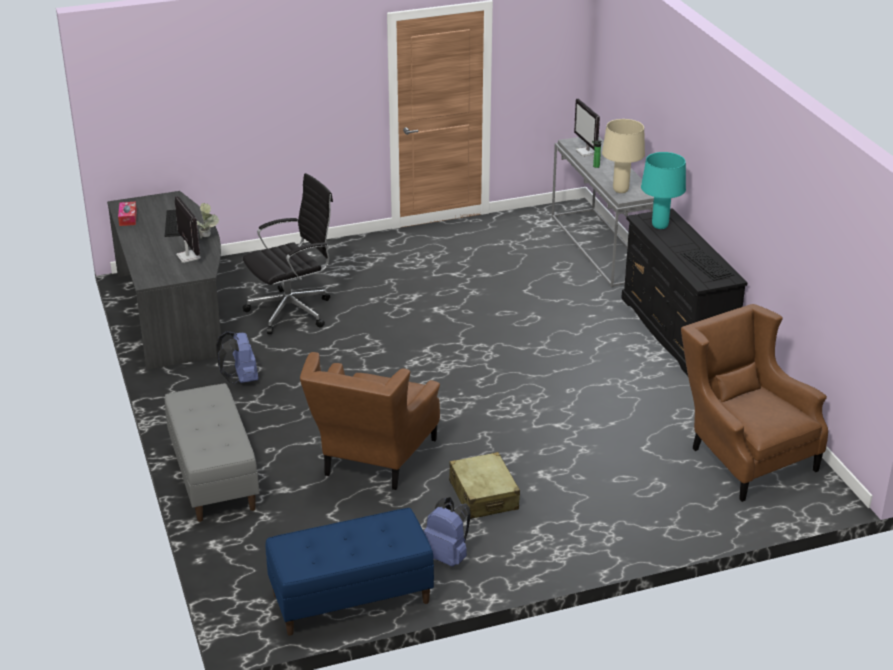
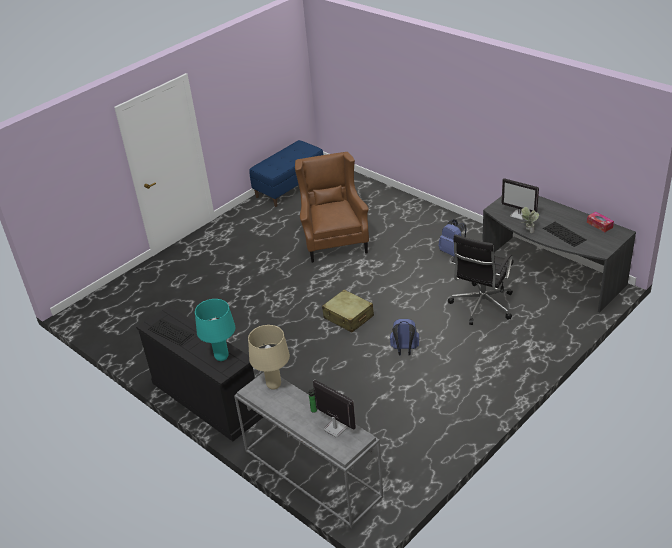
camera: 155 degrees right, 5 degrees up
(213, 476) = (403, 204): grey bench -> none
(447, 556) = (261, 215): blue backpack -> blue backpack (404, 350)
(483, 495) = (264, 245): beige suitcase -> beige suitcase (348, 317)
(743, 455) = (131, 319): brown armchair -> none

